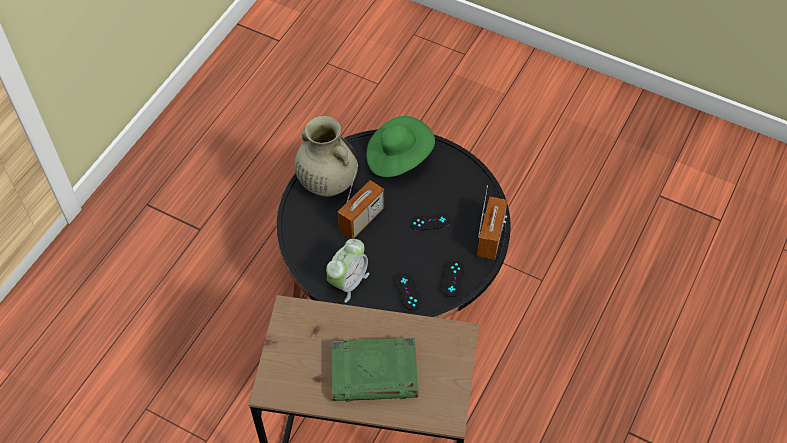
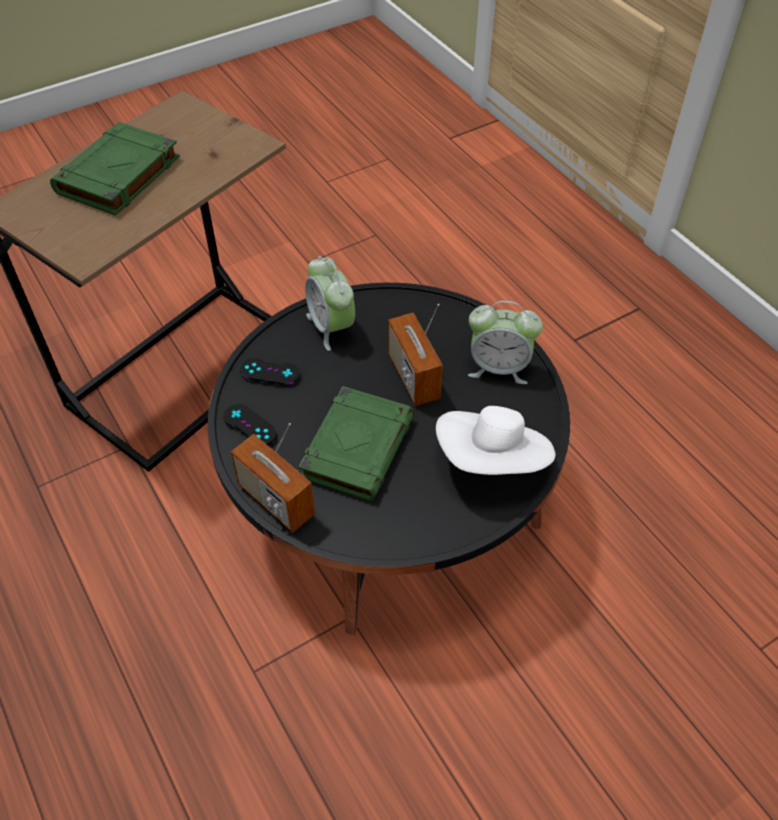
camera: 120 degrees right, 5 degrees down
(327, 183) = (499, 367): beige vase -> alarm clock
(398, 157) = (493, 460): green hat -> white hat
(430, 222) = (357, 447): black game controller -> green book

